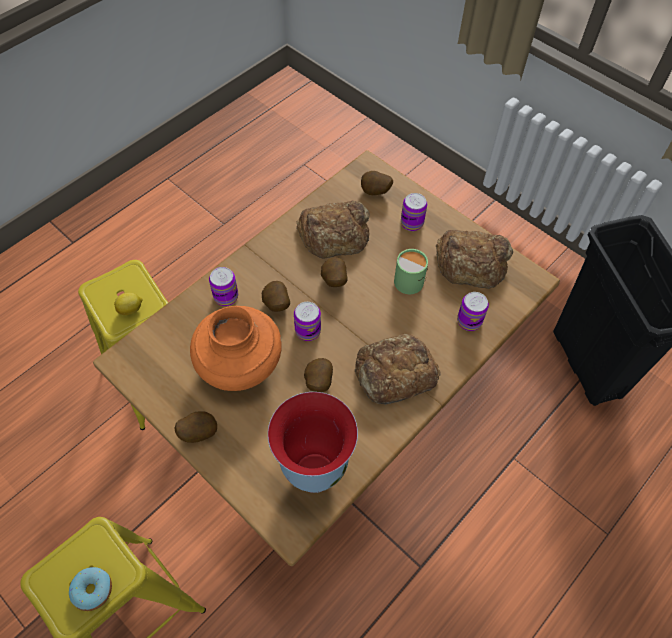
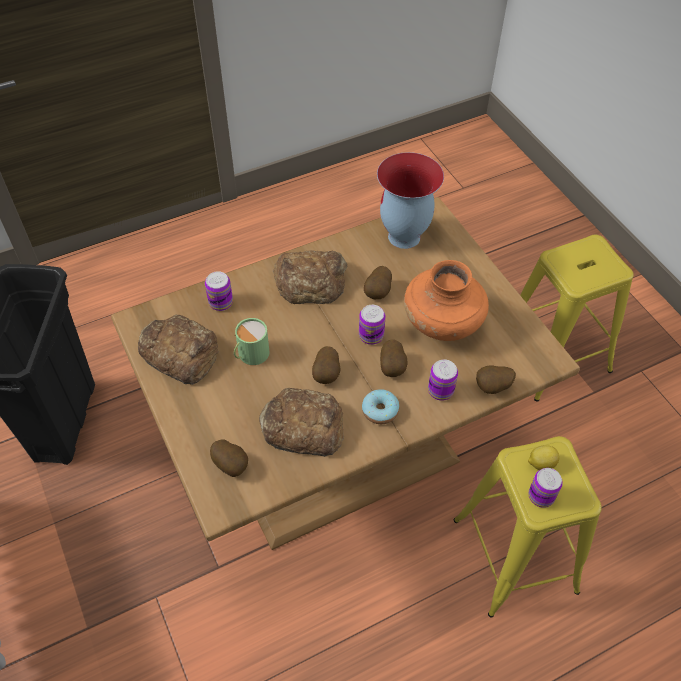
camera: 160 degrees left, 5 degrees down
(93, 590) = (578, 255): donut -> donut (380, 411)
(199, 432) = (488, 285): potato -> potato (492, 388)
(412, 223) = (213, 413): can -> can (541, 496)

